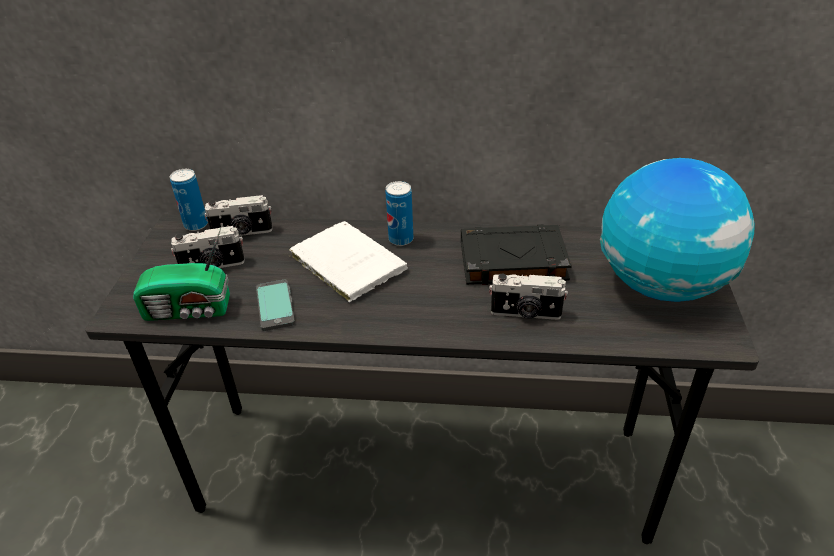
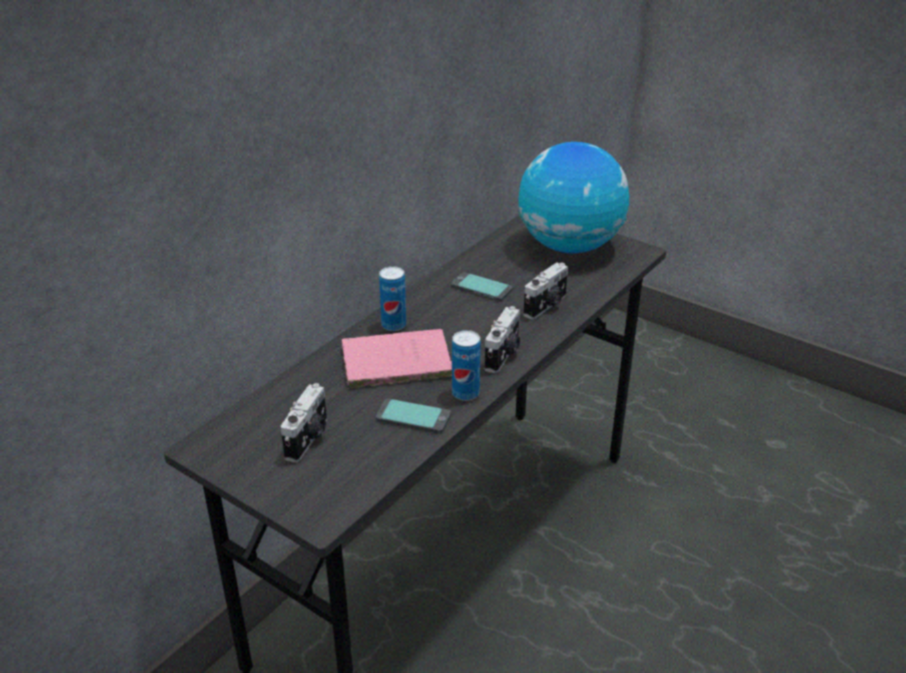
camera: 60 degrees left, 5 degrees down
(190, 310) = (365, 469): radio -> none
(196, 225) = (218, 433): can -> can (465, 393)
(242, 232) = (272, 406): camera -> camera (503, 355)
(345, 262) = (392, 362): white book -> pink book
(511, 261) = (481, 288): black book -> phone

